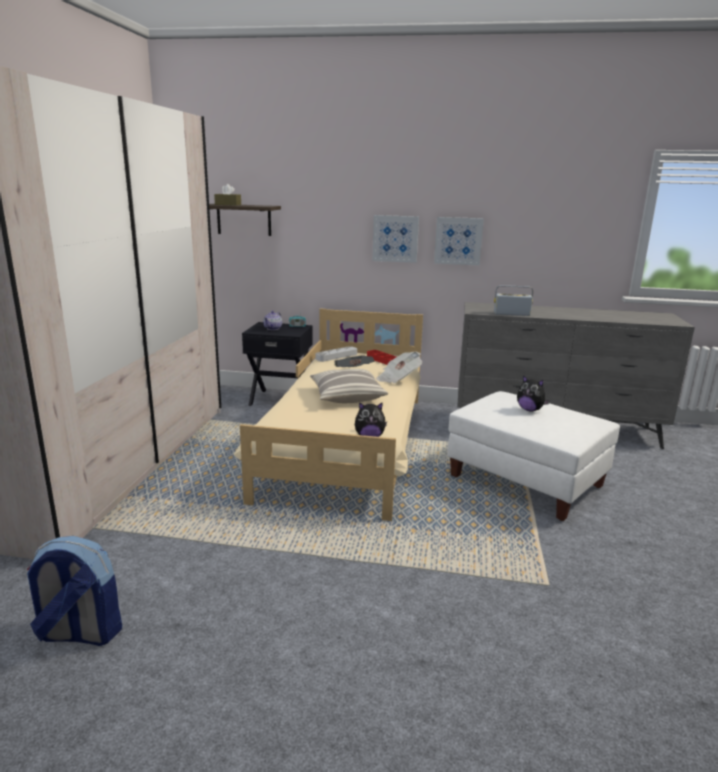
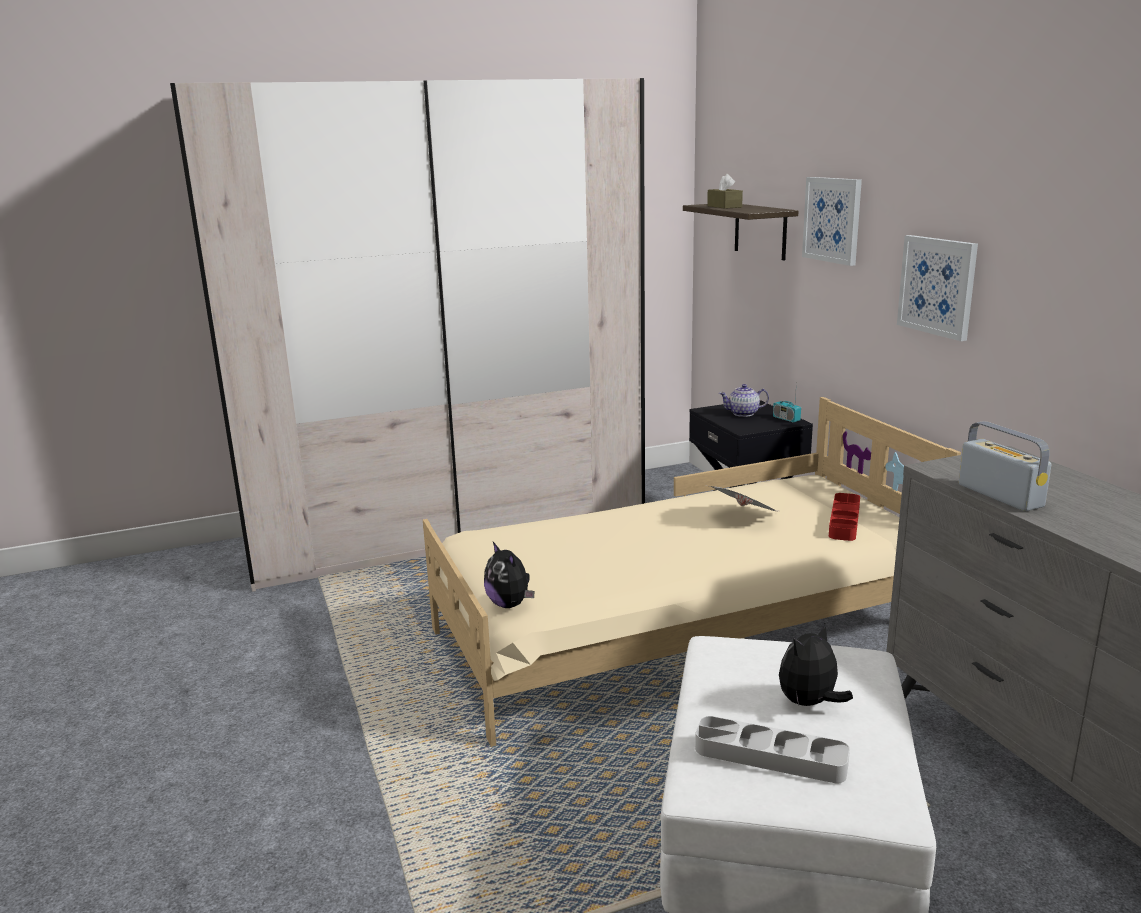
camera: 60 degrees right, 0 degrees up
(79, 633) = (154, 650): backpack -> none
(336, 356) = (795, 487): grey tray -> grey tray (770, 756)
(346, 397) = (636, 544): pillow -> none
(398, 379) = (778, 553): newspaper -> none
(458, 241) = (1042, 306): picture -> picture (832, 220)
(530, 410) = (809, 703): plush toy -> plush toy turned 45 degrees clockwise

